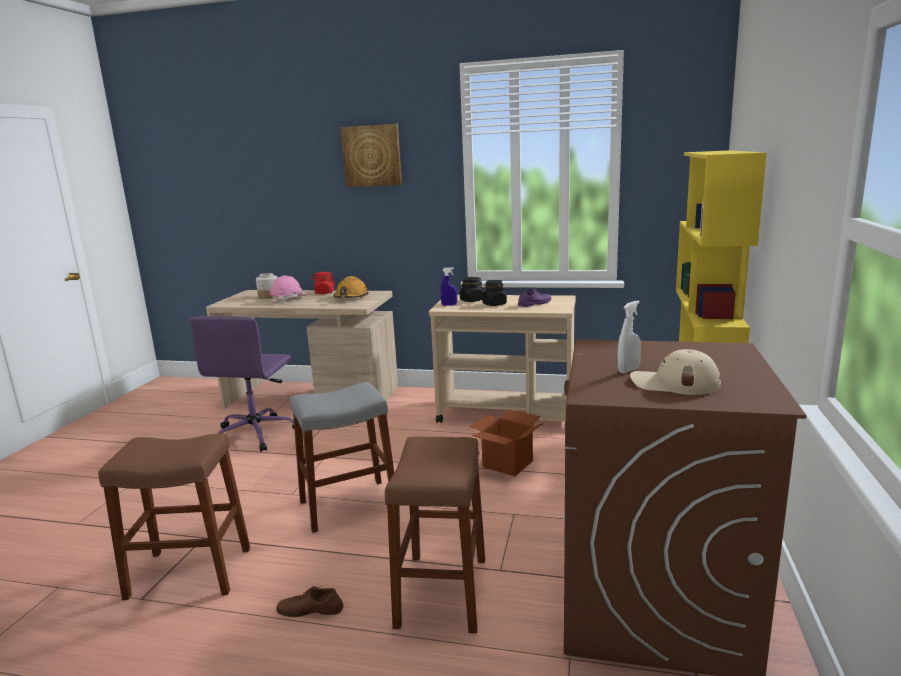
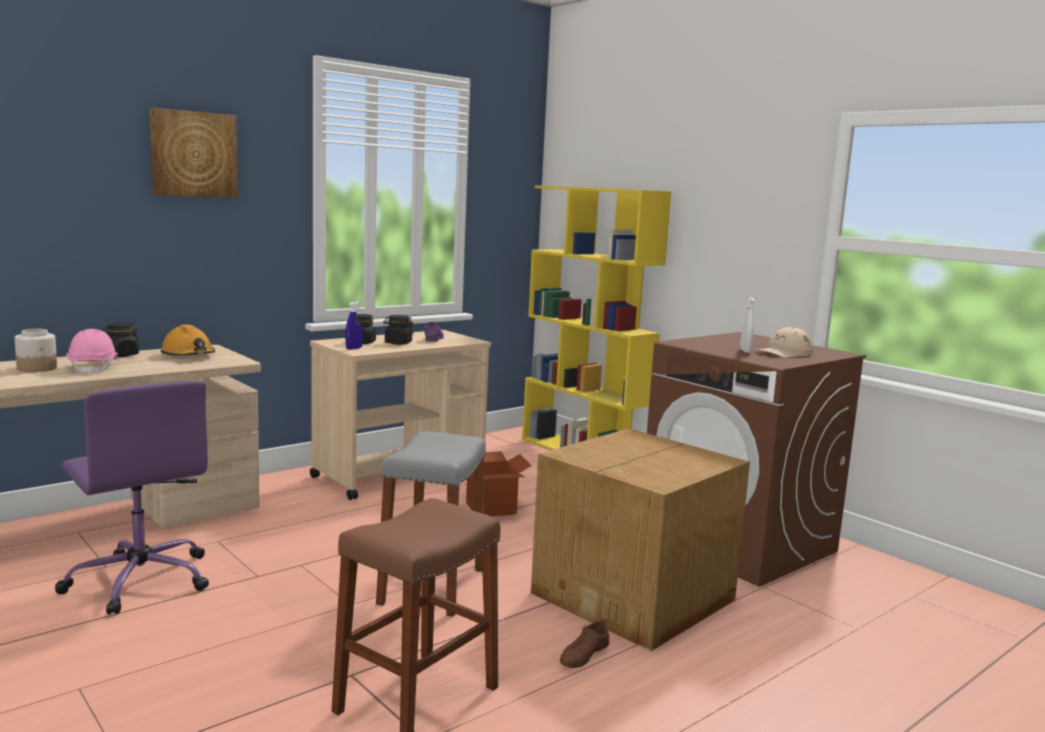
camera: 55 degrees left, 5 degrees down
(324, 293) = (120, 355): red jar -> black jar
(442, 591) = (636, 596): brown stool -> cardboard box

